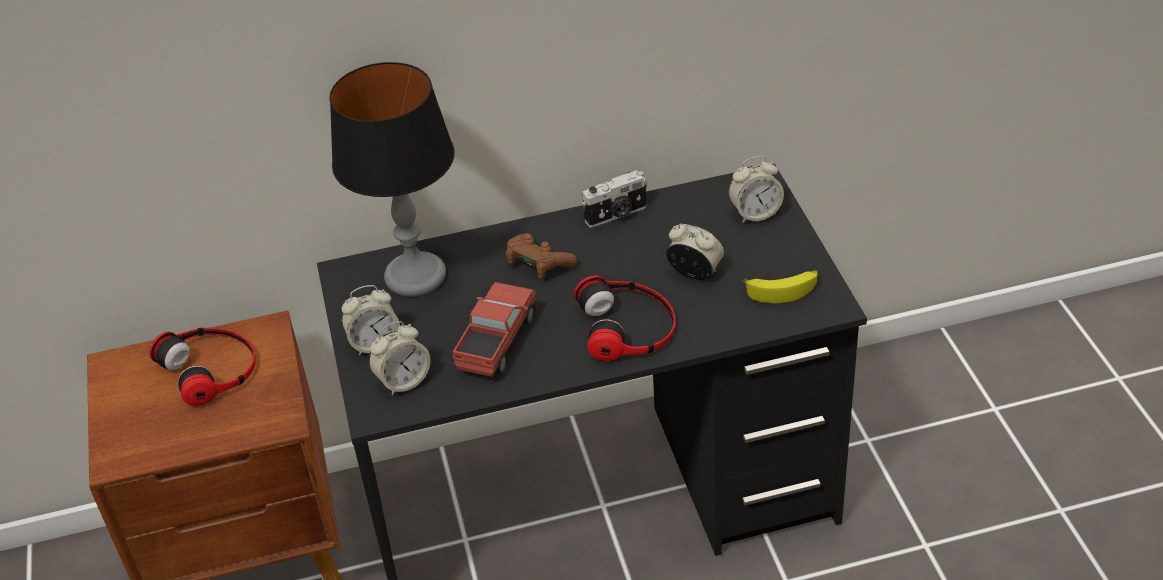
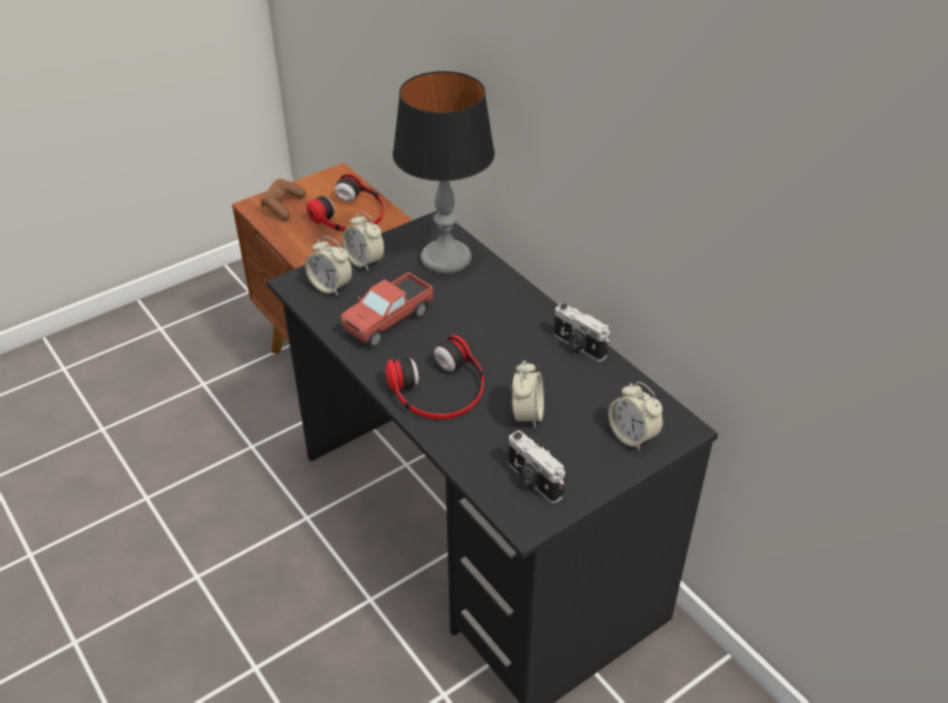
camera: 65 degrees right, 0 degrees up
(497, 343) = (389, 322): toy truck -> toy truck turned 135 degrees clockwise
(538, 264) = (491, 318): brown game controller -> brown game controller (283, 206)
(783, 290) = (533, 481): banana -> camera

